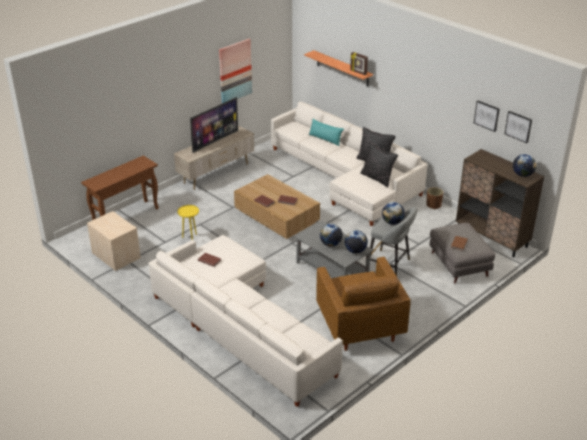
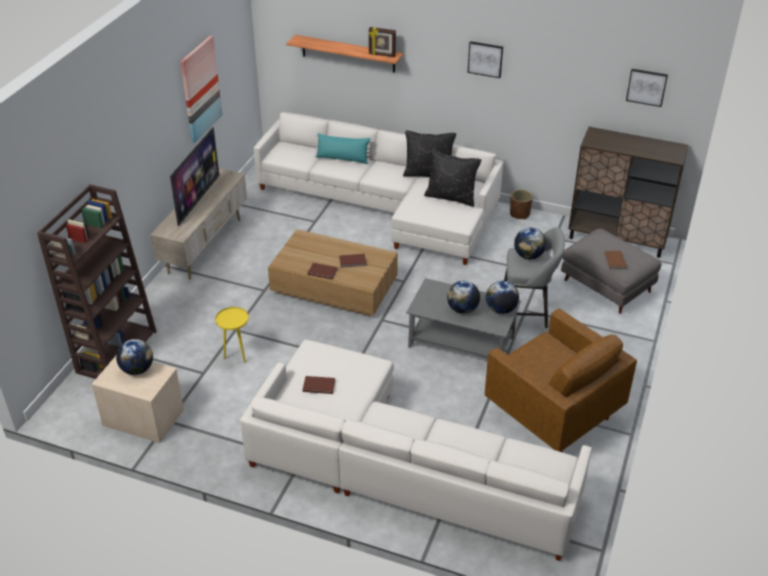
camera: 25 degrees left, 5 degrees up
(126, 217) = (116, 351): brown console table -> brown bookcase
(487, 115) = (596, 80): picture -> picture (485, 59)
(522, 175) = (664, 149): globe -> globe (137, 369)

